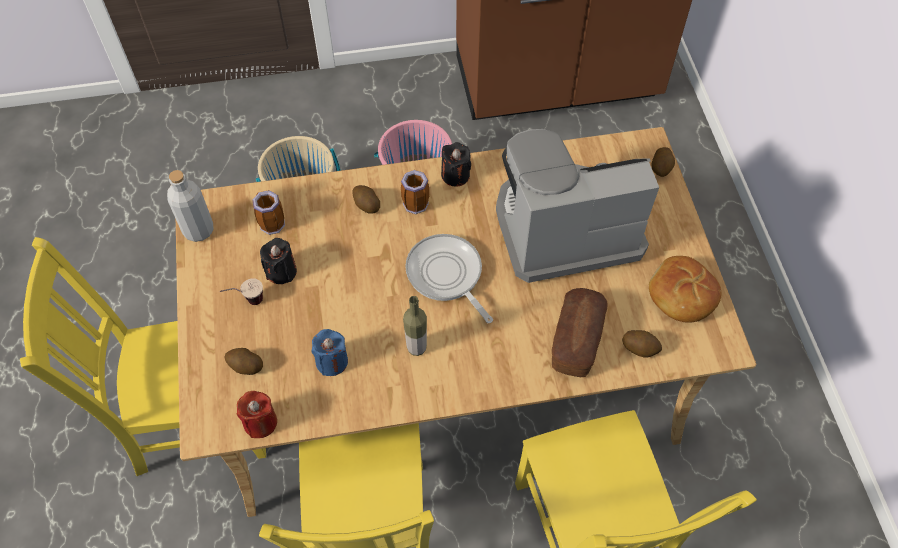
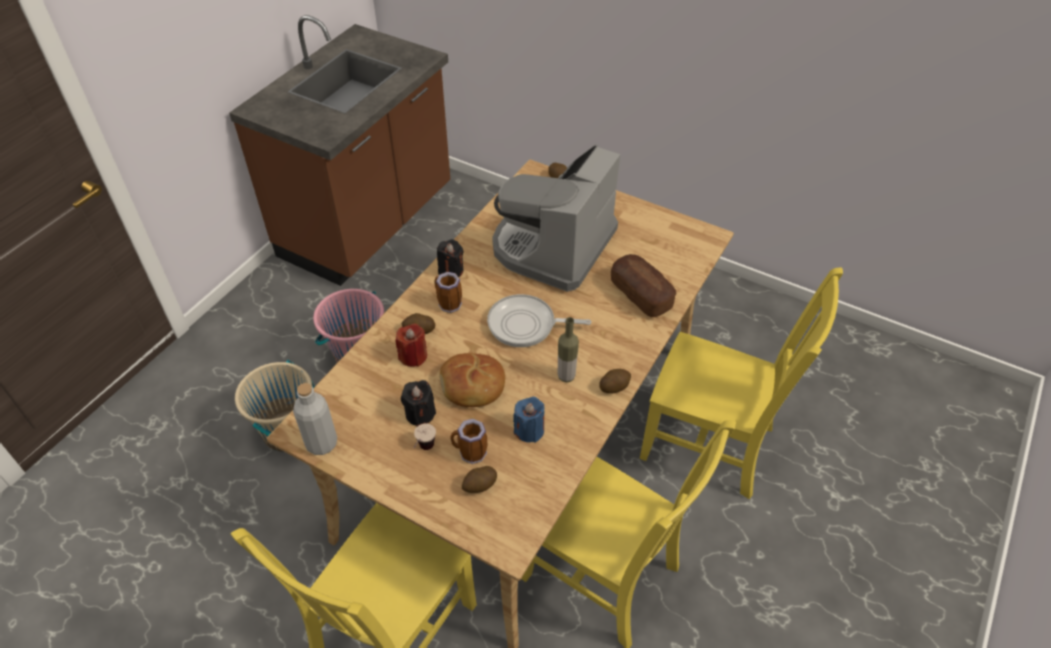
camera: 50 degrees left, 10 degrees down
(260, 422) = (538, 505): red candle -> red candle (413, 356)
(270, 223) = (369, 395): mug -> mug (470, 454)
(640, 348) = (675, 271): potato -> potato (614, 386)
(681, 295) = (657, 230): bread -> bread (472, 387)

